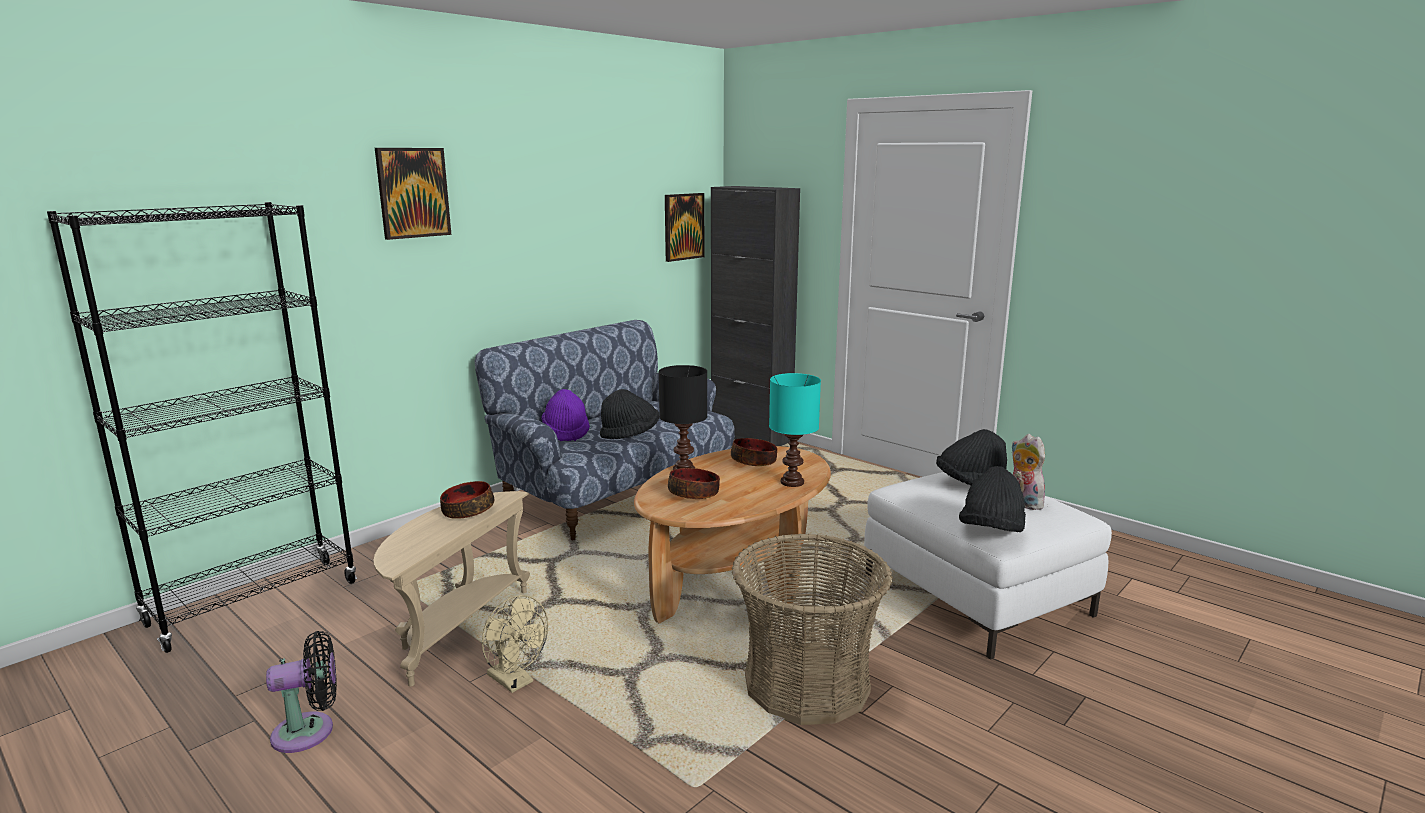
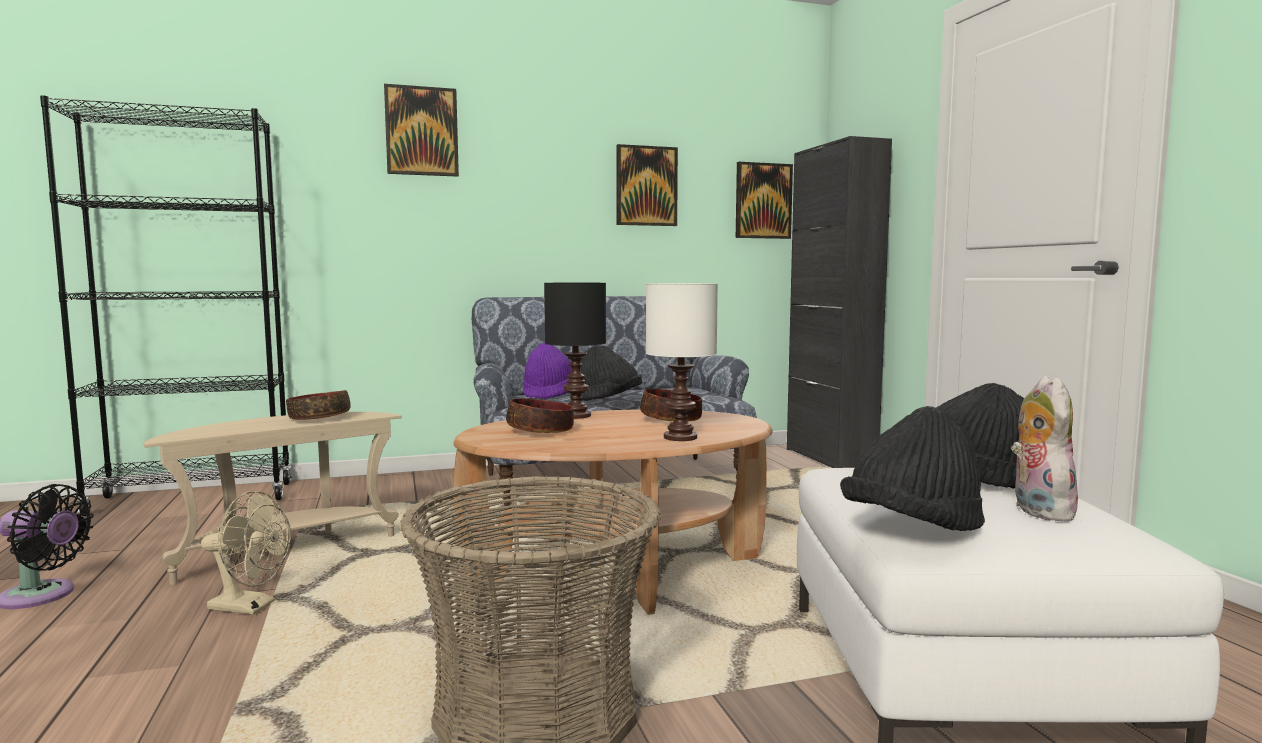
camera: 30 degrees right, 10 degrees down
(515, 682) = (250, 607): beige fan -> beige fan turned 60 degrees counterclockwise
(600, 224) = (646, 186): none -> picture
(791, 482) = (680, 437): turquoise table lamp -> white table lamp

